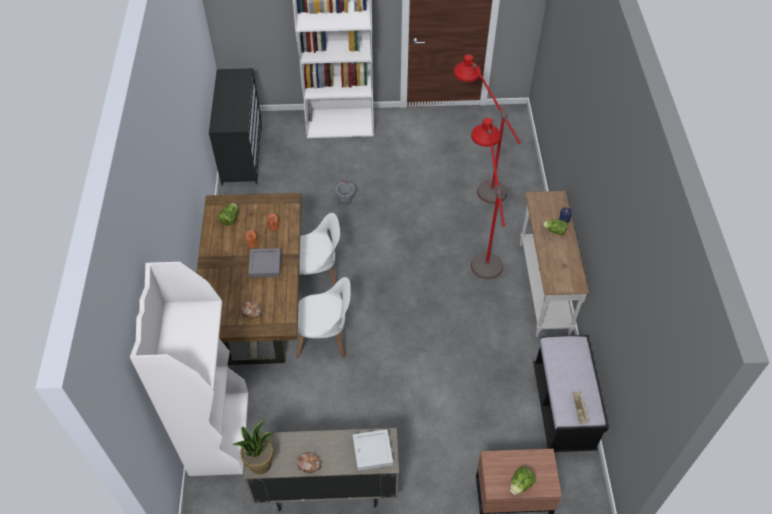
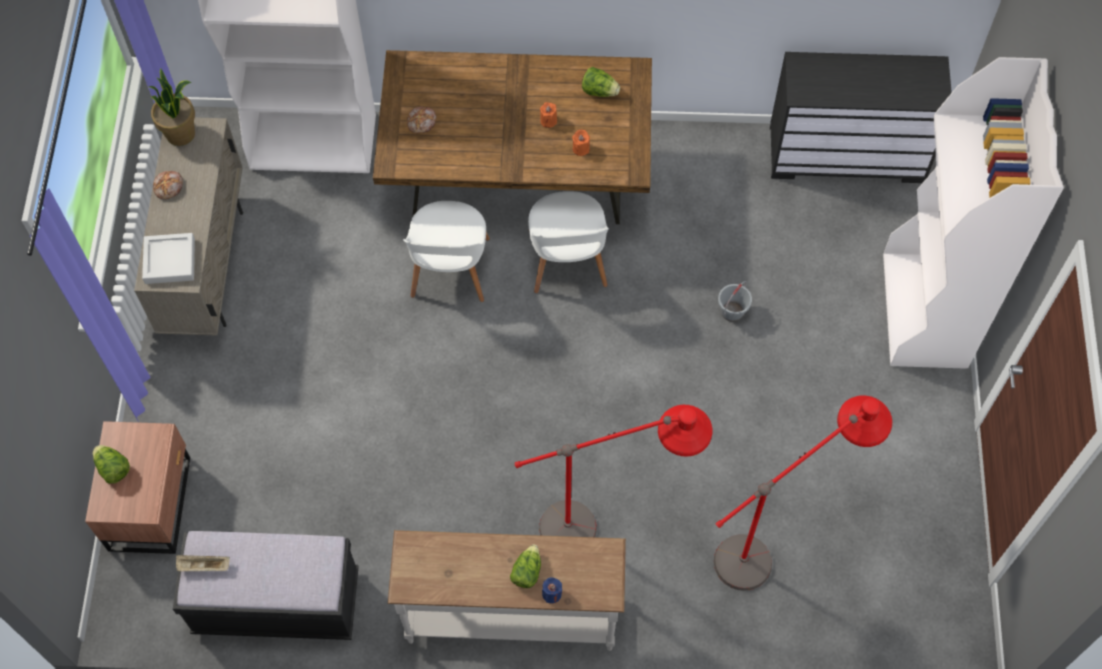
camera: 95 degrees right, 10 degrees up
(265, 265) = (504, 138): grey tray -> none

